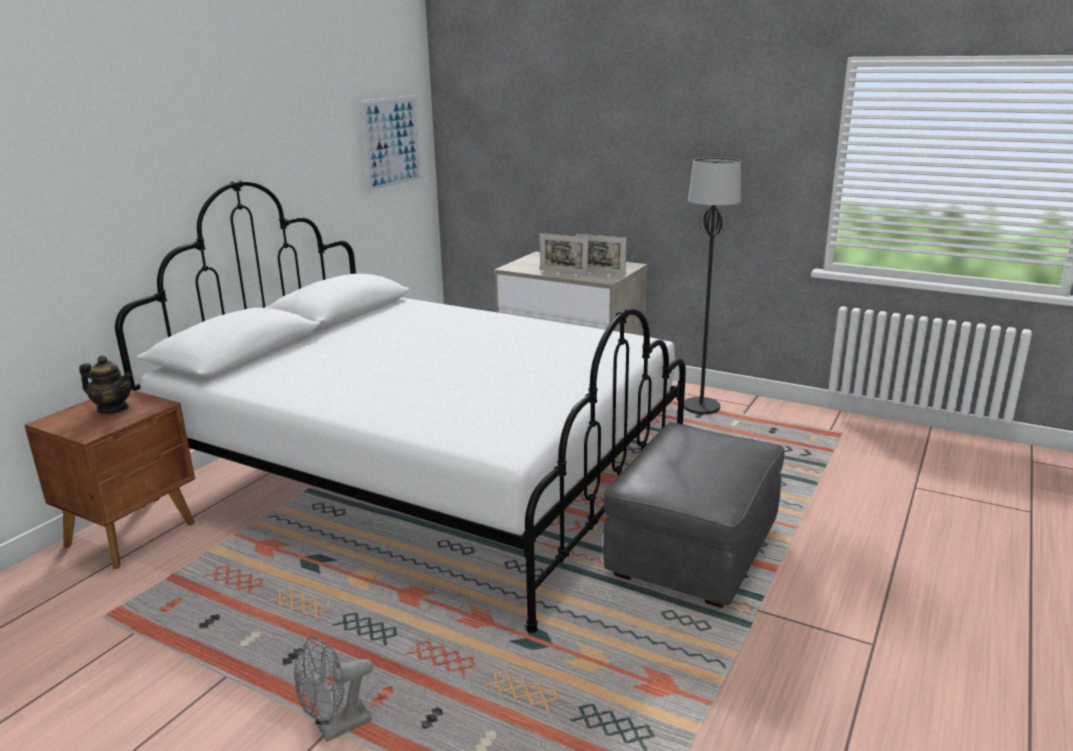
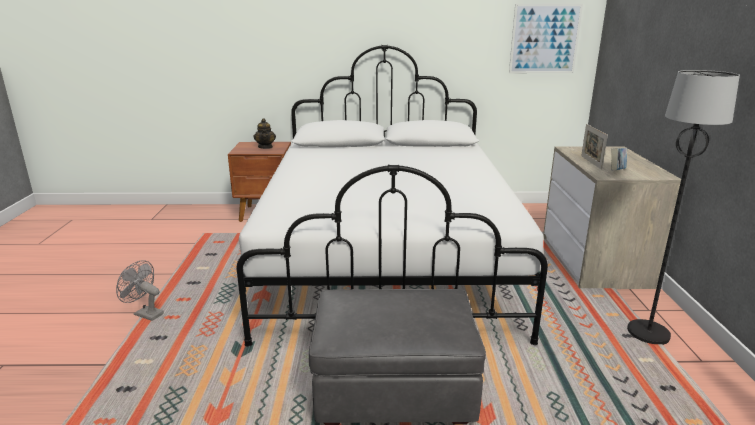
camera: 60 degrees right, 0 degrees up
(600, 273) = (616, 171): picture frame -> book

